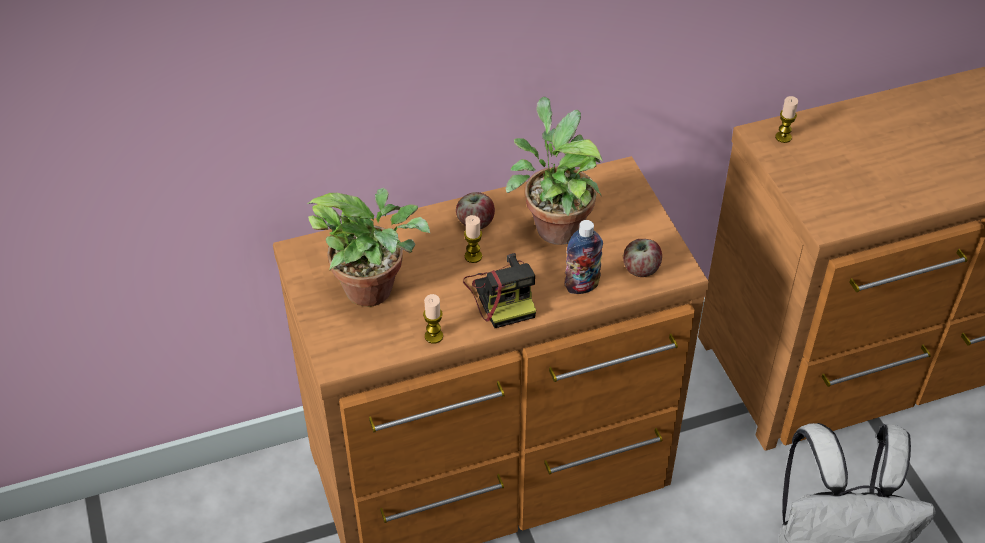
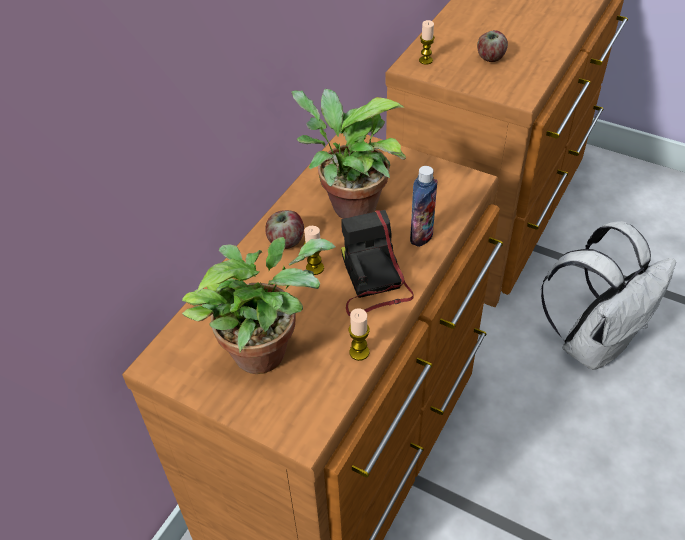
camera: 40 degrees left, 0 degrees up
(502, 294) = (372, 281): camera -> camera turned 135 degrees counterclockwise
(640, 269) = (446, 197): apple -> apple (490, 58)

